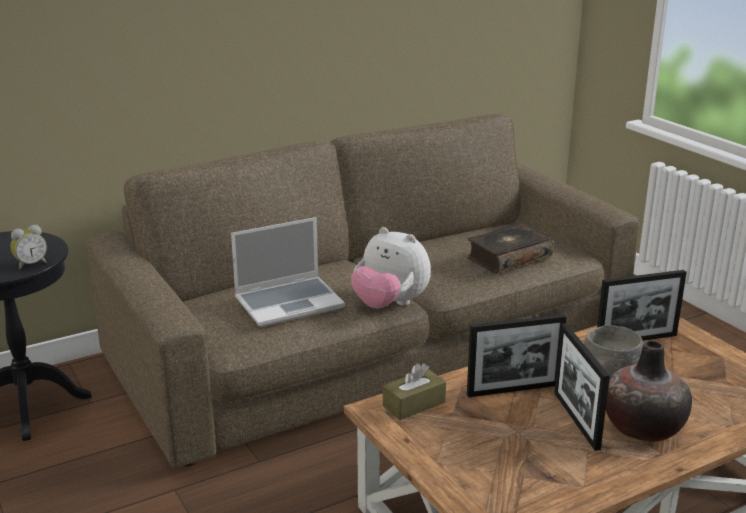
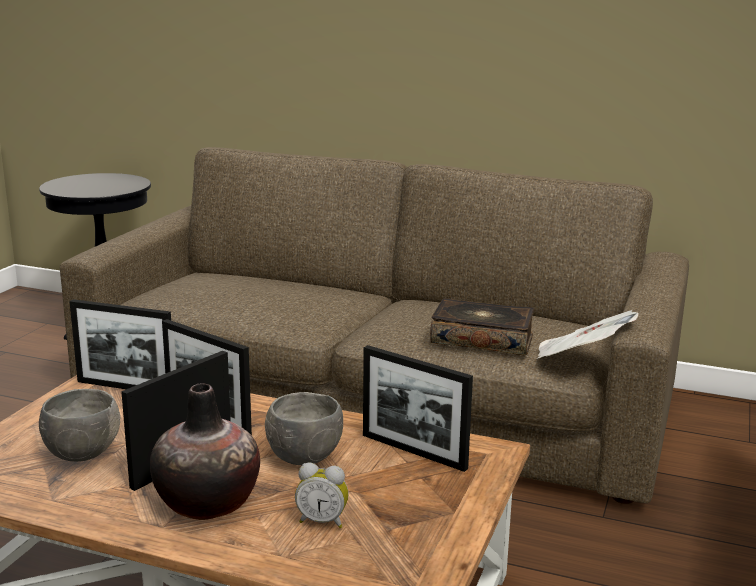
camera: 50 degrees right, 5 degrees down
(31, 264) = (90, 192): alarm clock -> alarm clock (322, 521)
(290, 302) = (232, 293): laptop -> none
(390, 305) = (301, 328): plush toy -> none
(414, 404) = (126, 387): brown tissue box -> picture frame
(518, 455) = (82, 454): none -> grey bowl
(572, 246) = (580, 359): none -> newspaper

